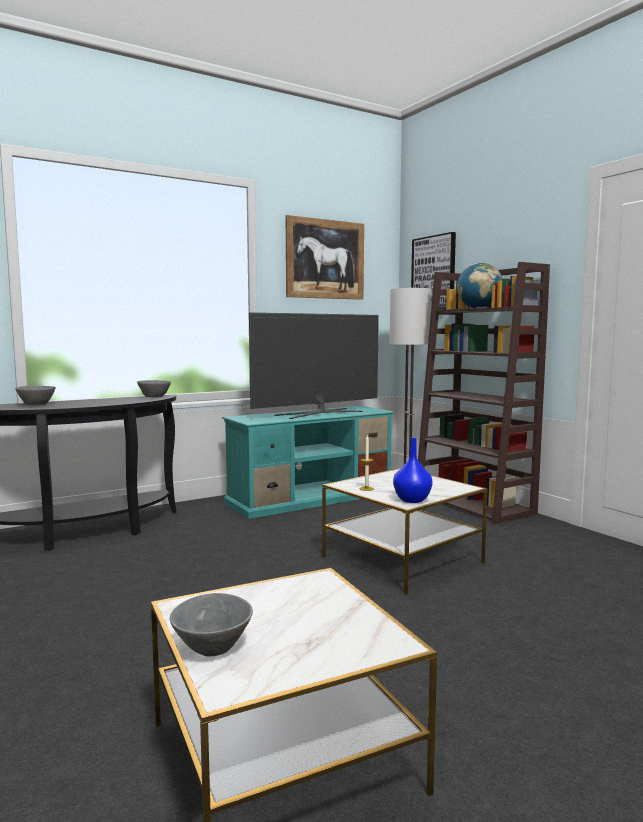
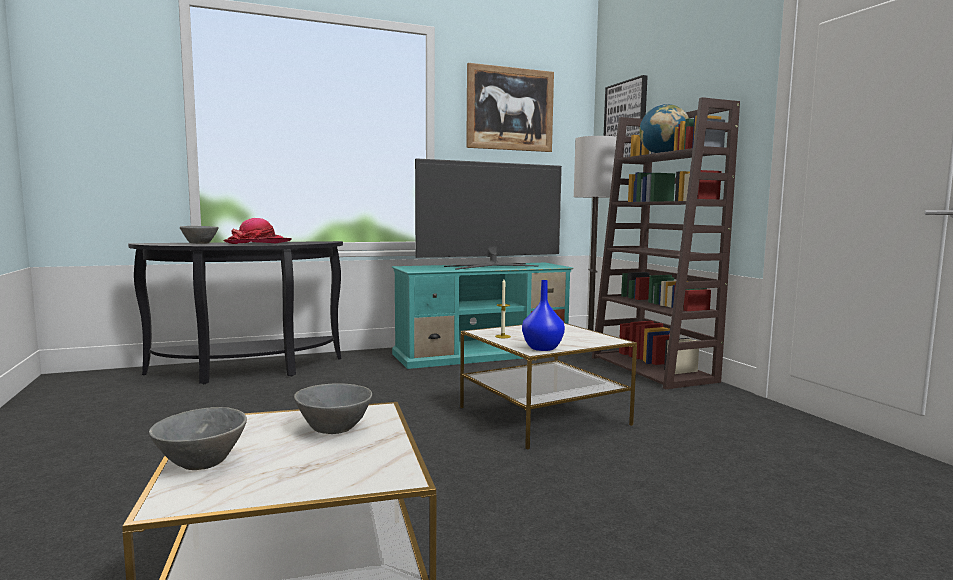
camera: 10 degrees right, 0 degrees up
(97, 402) = (258, 243): none -> hat
(154, 397) = (318, 242): grey bowl -> grey bowl (334, 429)

